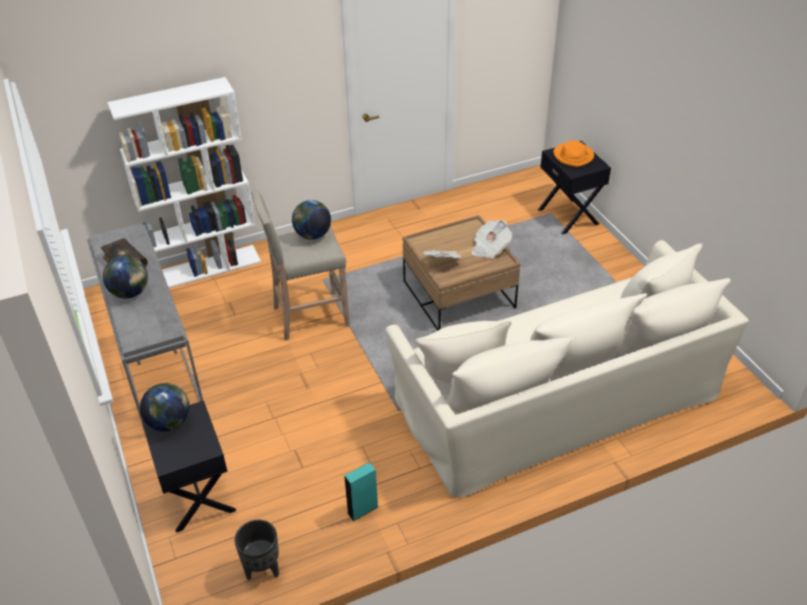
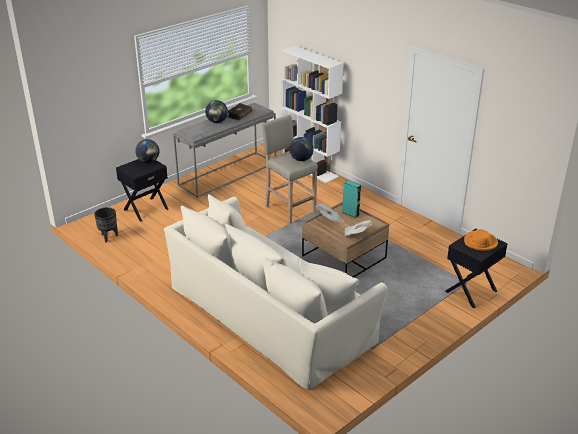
camera: 70 degrees right, 10 degrees down
(363, 510) = (153, 258): turquoise speaker -> turquoise speaker (350, 213)

